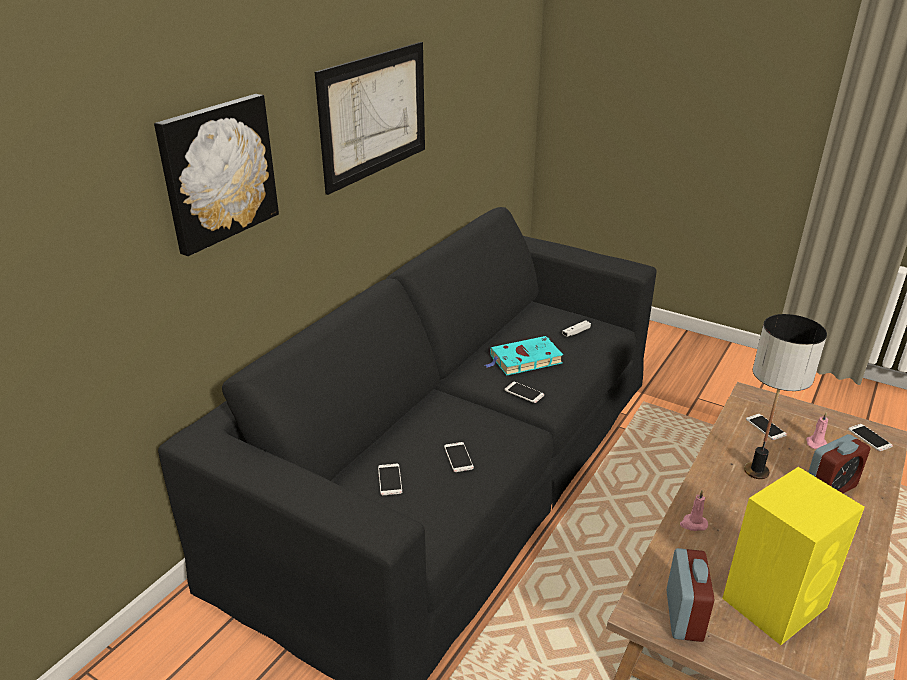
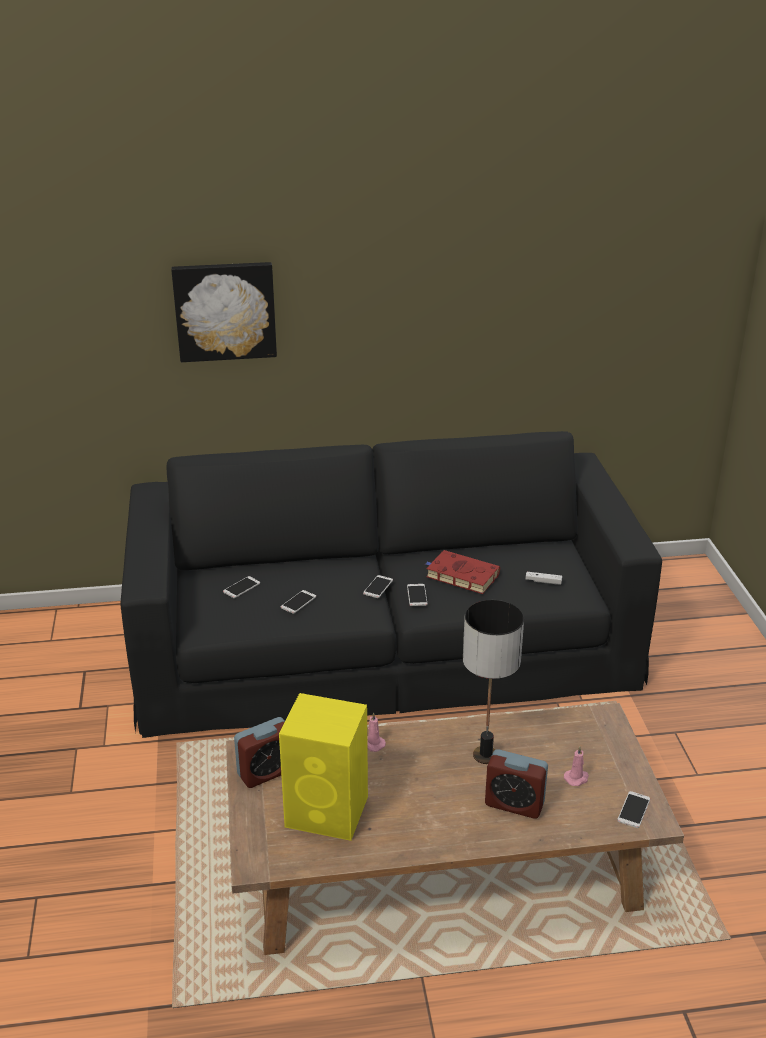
camera: 50 degrees right, 0 degrees up
(374, 114) = (419, 302): picture -> none
(524, 360) = (460, 575): turquoise book -> red book
(765, 427) = (562, 741): phone -> phone (378, 587)

